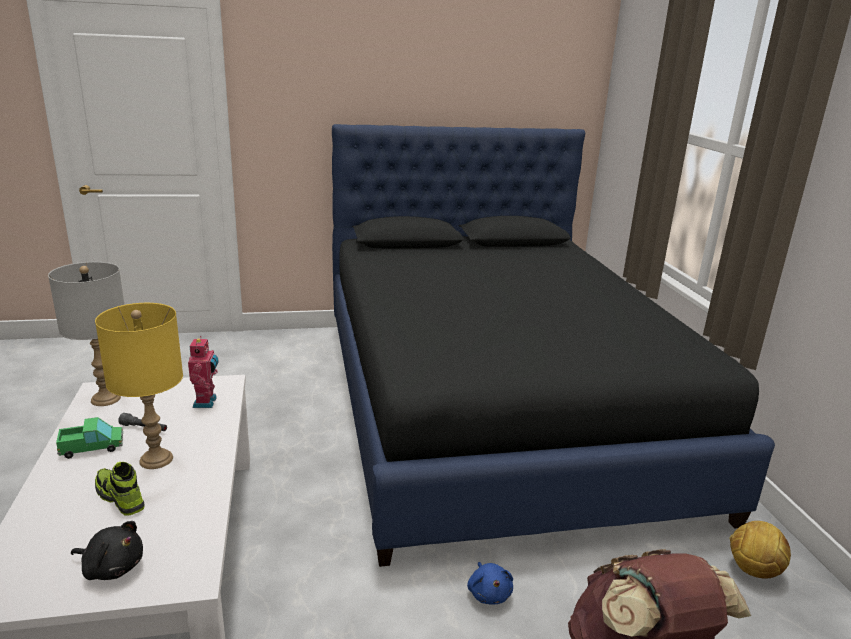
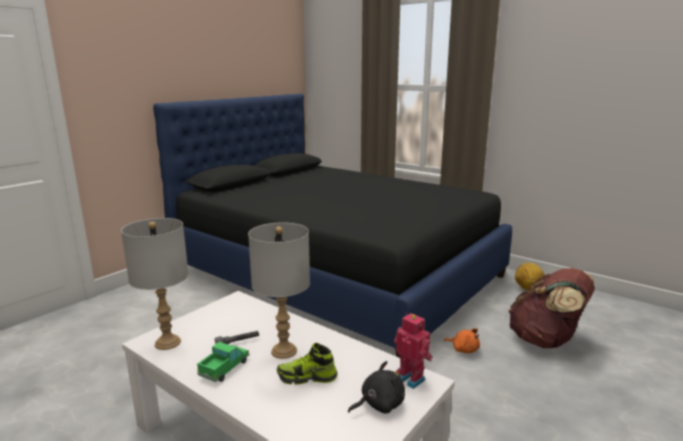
camera: 40 degrees left, 5 degrees down
(157, 459) = (284, 351): yellow table lamp -> grey table lamp
(206, 402) = (247, 312): toy robot -> toy robot (411, 378)
(489, 593) = (463, 349): blue plush toy -> orange plush toy

